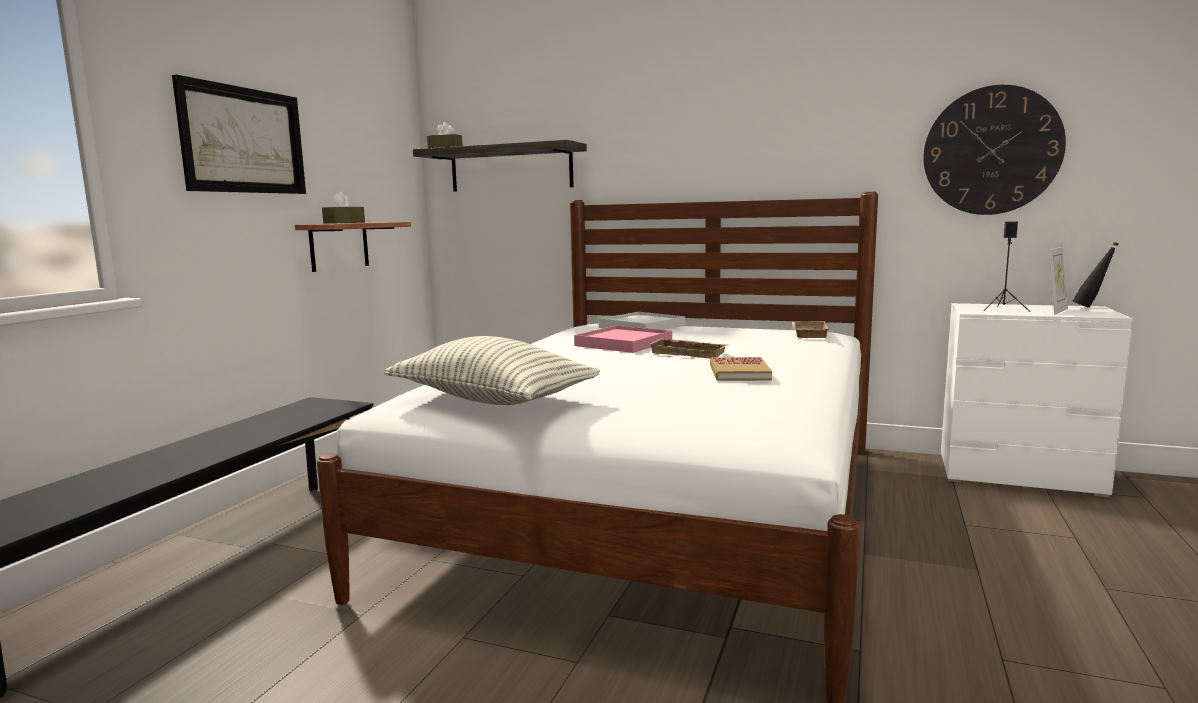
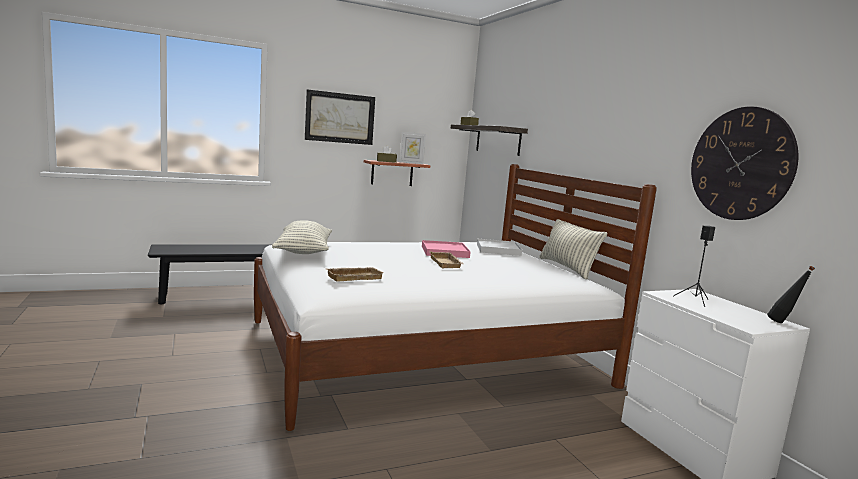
camera: 45 degrees right, 0 degrees up
(739, 372) = (418, 274): book -> none
(746, 326) = (566, 268): none -> pillow
(807, 333) = (564, 278): beige tray -> beige tray (354, 277)
(1054, 311) = (726, 313): picture frame -> picture frame (411, 163)

